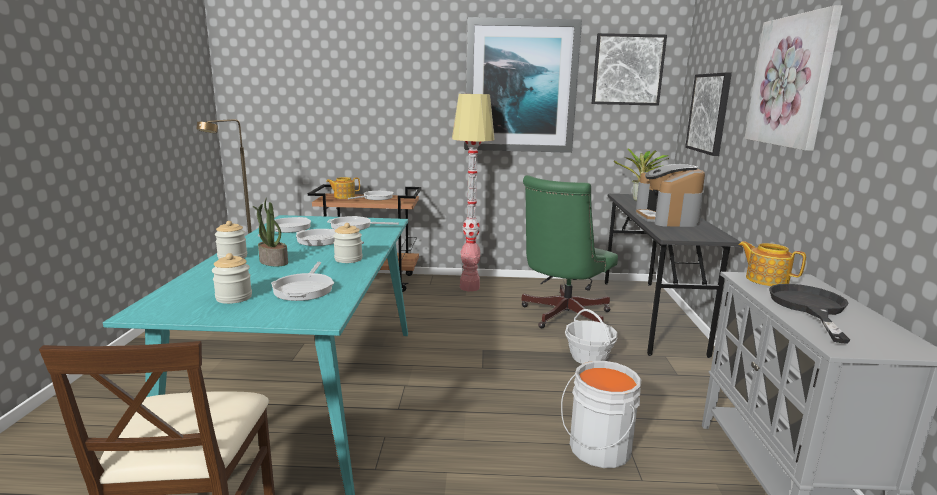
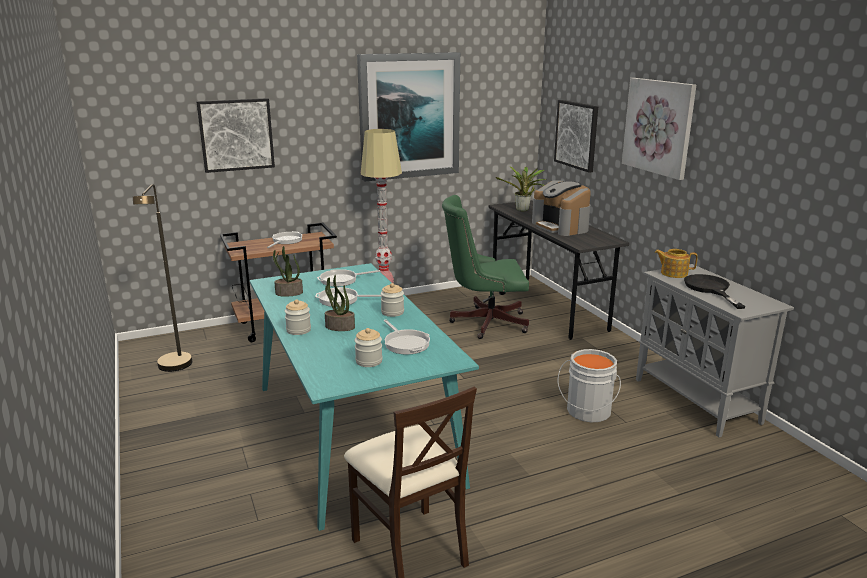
camera: 25 degrees left, 5 degrees up
(288, 228) = (288, 293): frying pan -> potted plant
(344, 197) = (252, 245): teapot -> none
(561, 316) = (484, 322): green office chair -> green office chair turned 75 degrees clockwise
(588, 357) = (531, 351): basket -> none
(627, 70) = (497, 94): picture -> picture (236, 135)

